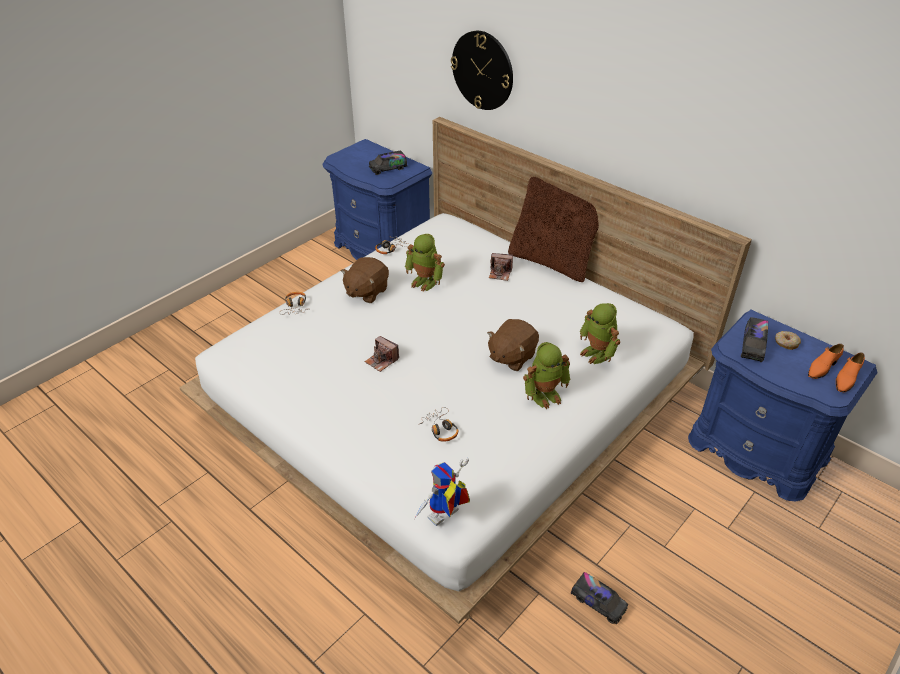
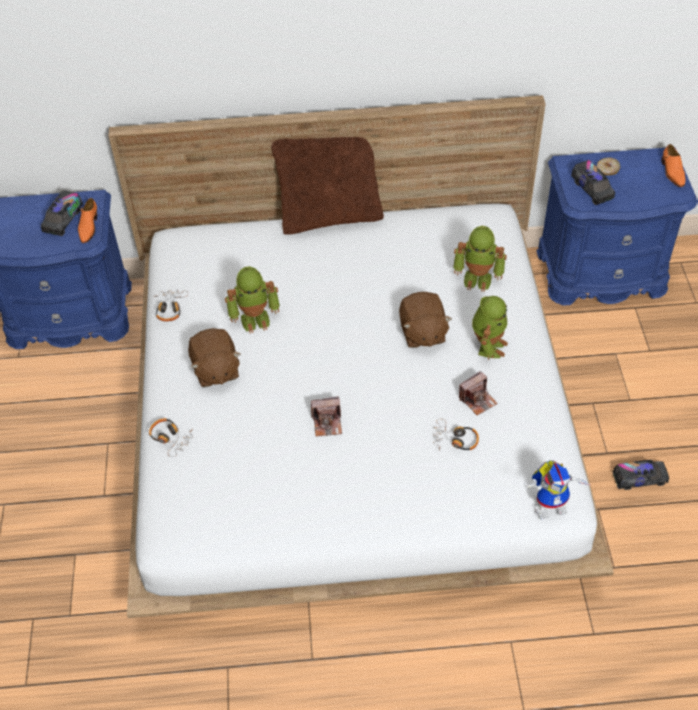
camera: 45 degrees left, 10 degrees up
(444, 518) = (551, 505): toy robot -> toy robot turned 105 degrees counterclockwise
(482, 70) = (162, 52): wall clock -> none
(500, 273) = (307, 260): camera -> camera (477, 400)
(822, 367) = (649, 174): orange shoe -> orange shoe (88, 227)

